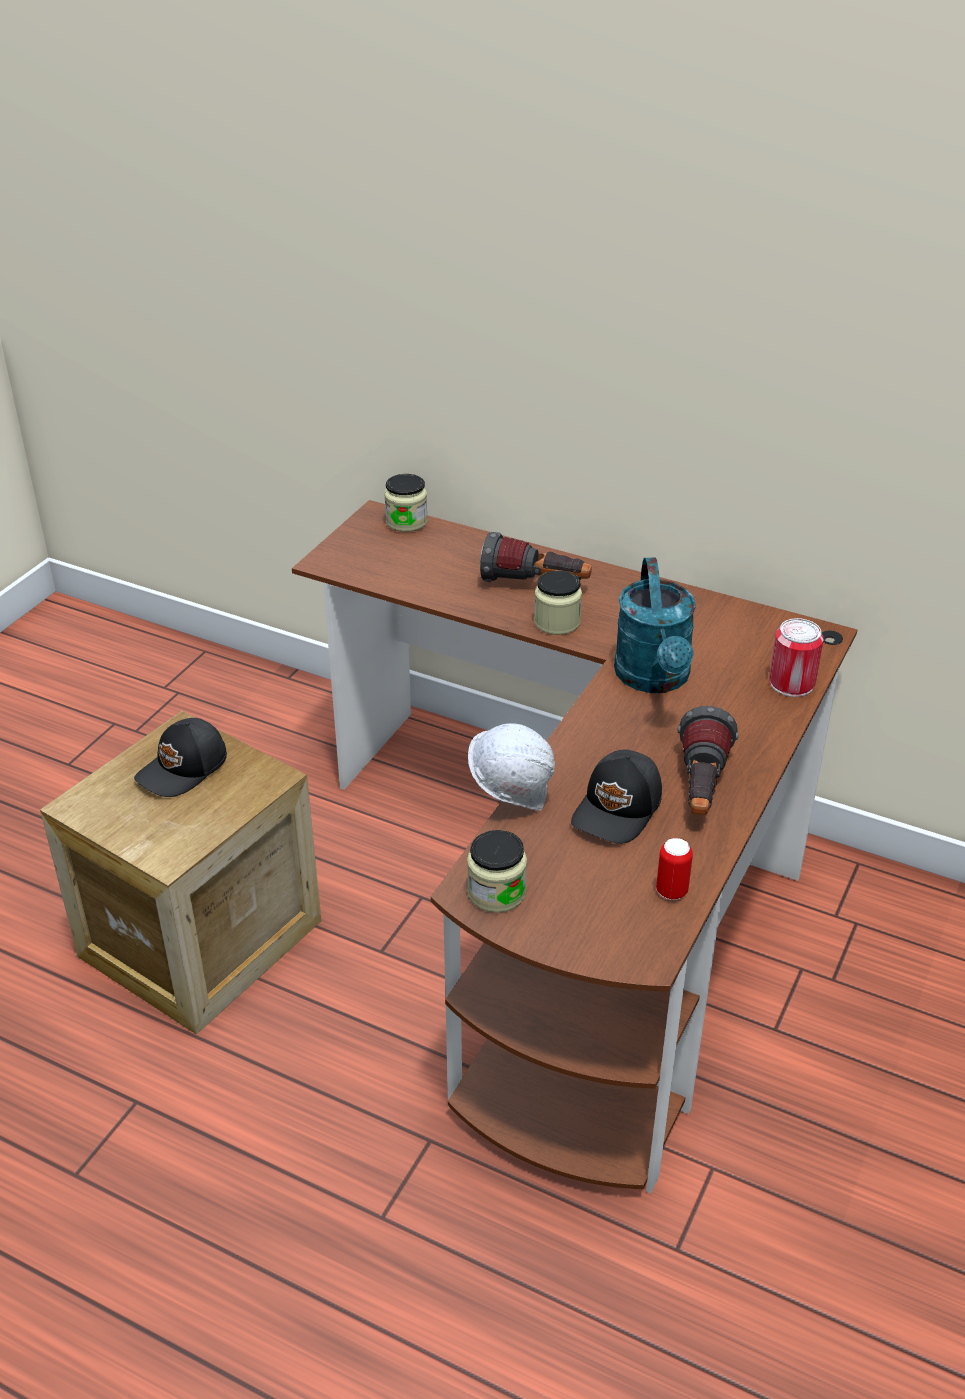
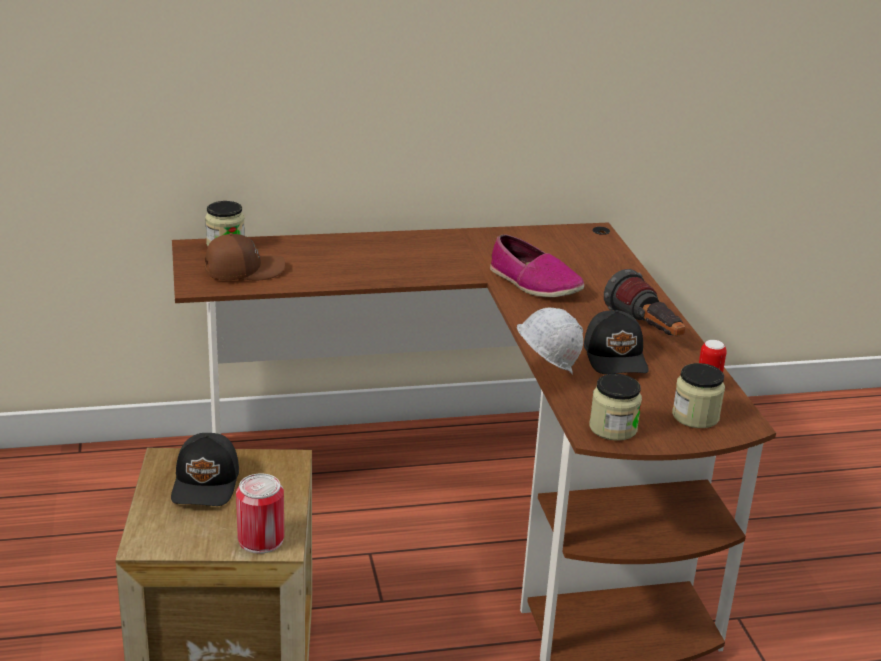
camera: 40 degrees left, 10 degrees down
(387, 557) = (243, 270): none -> brown cap
(535, 585) = (377, 256): flashlight -> none
(557, 622) = (425, 272): jar -> jar (695, 416)
(655, 679) = (534, 283): turquoise watering can -> shoe
(791, 683) = (614, 260): can -> can (261, 539)

